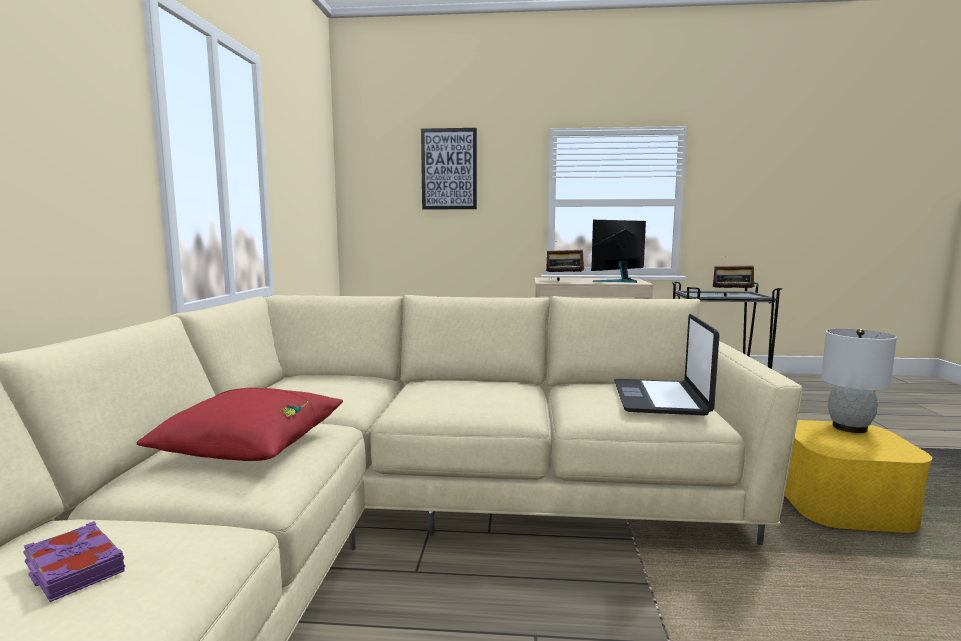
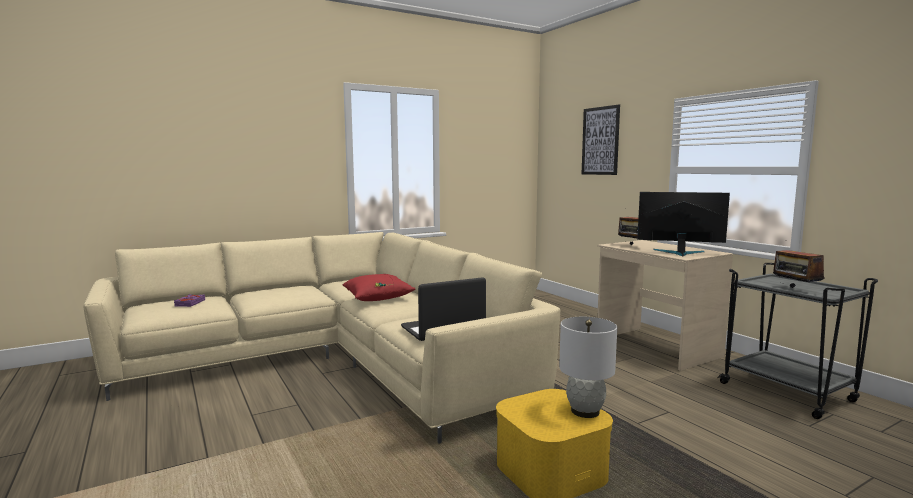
camera: 55 degrees right, 0 degrees up
(251, 447) = (284, 293): red pillow -> red pillow (378, 298)

